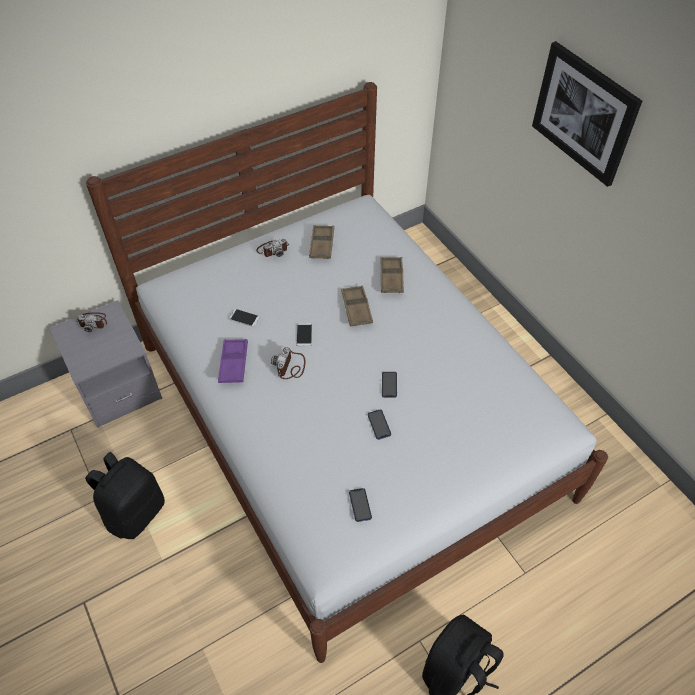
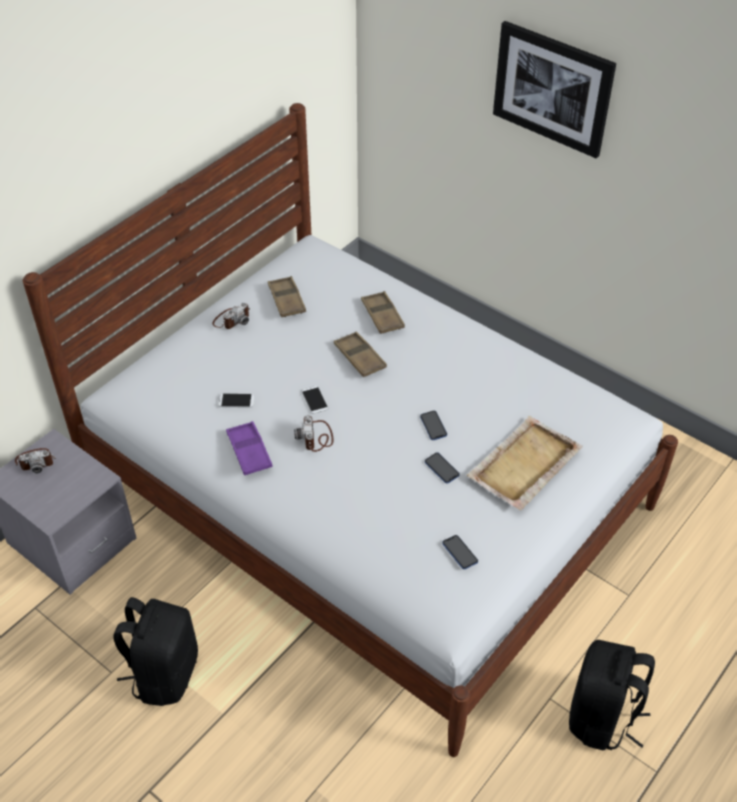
camera: 20 degrees left, 5 degrees down
(450, 443) = (523, 465): none -> beige tray

